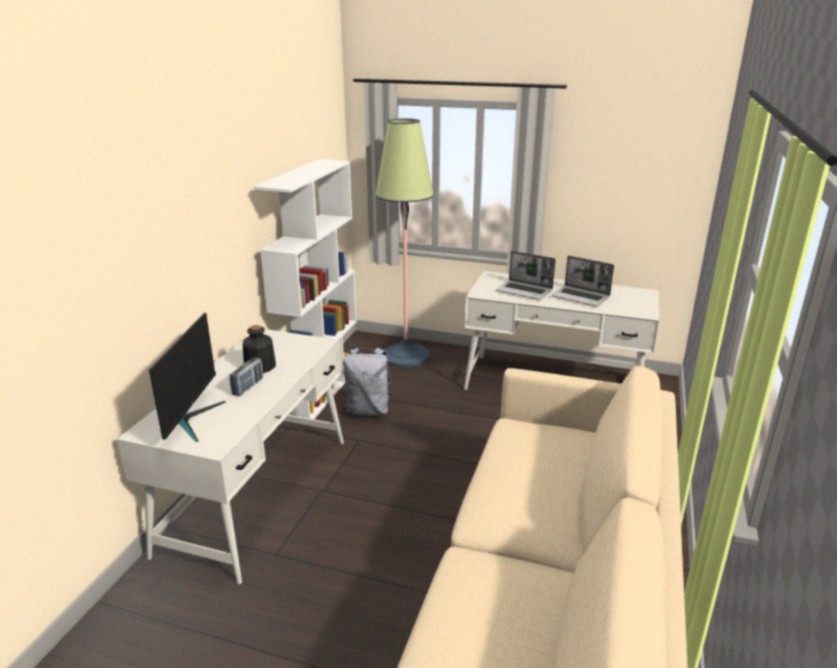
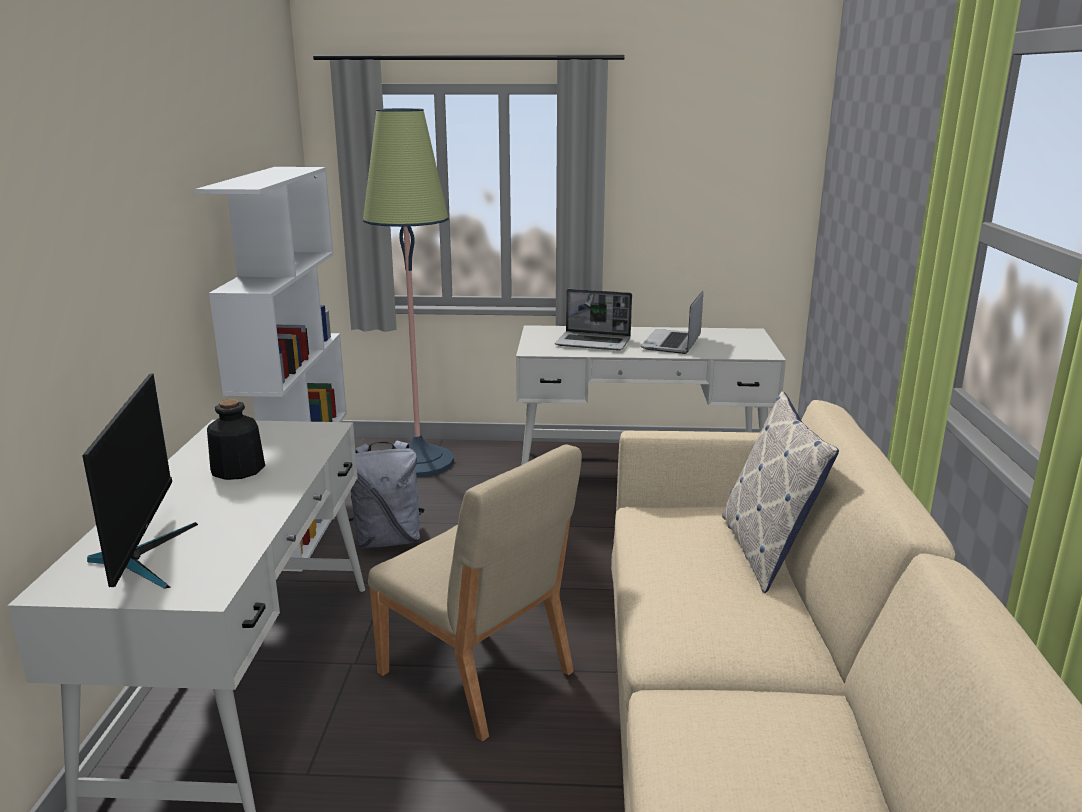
camera: 15 degrees left, 5 degrees down
(248, 387) = (229, 499): radio -> none
(392, 510) = (476, 674): none -> beige chair
(577, 467) = (766, 551): none -> pillow
(581, 297) = (672, 343): laptop -> laptop turned 90 degrees clockwise

